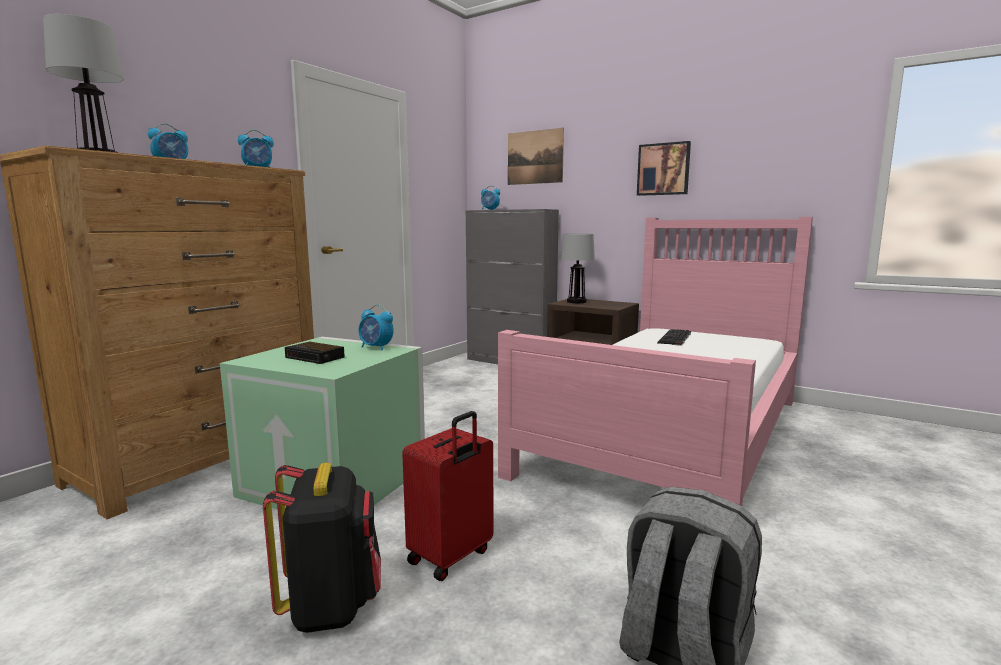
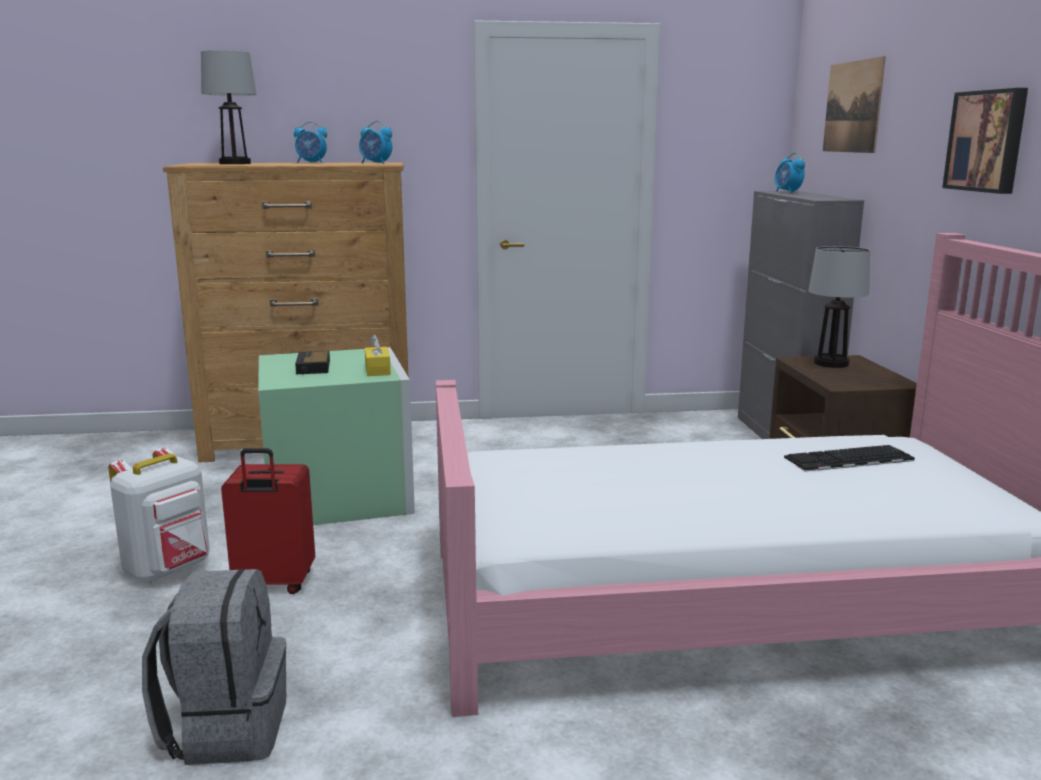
camera: 50 degrees right, 5 degrees up
(331, 606) = (169, 570): black backpack -> white backpack
(376, 347) = (377, 370): alarm clock -> yellow tissue box

